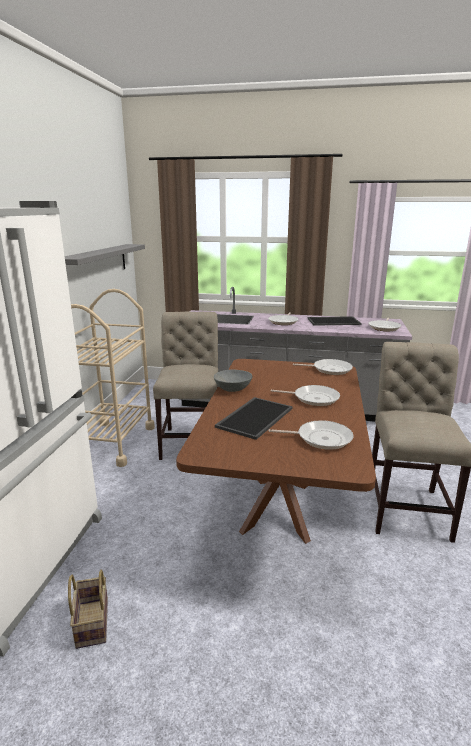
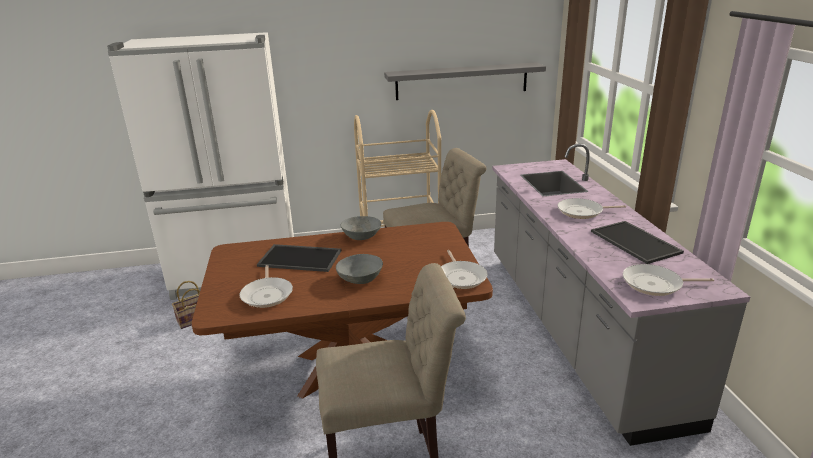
camera: 70 degrees right, 5 degrees up
(313, 398) = (361, 279): frying pan -> grey bowl

